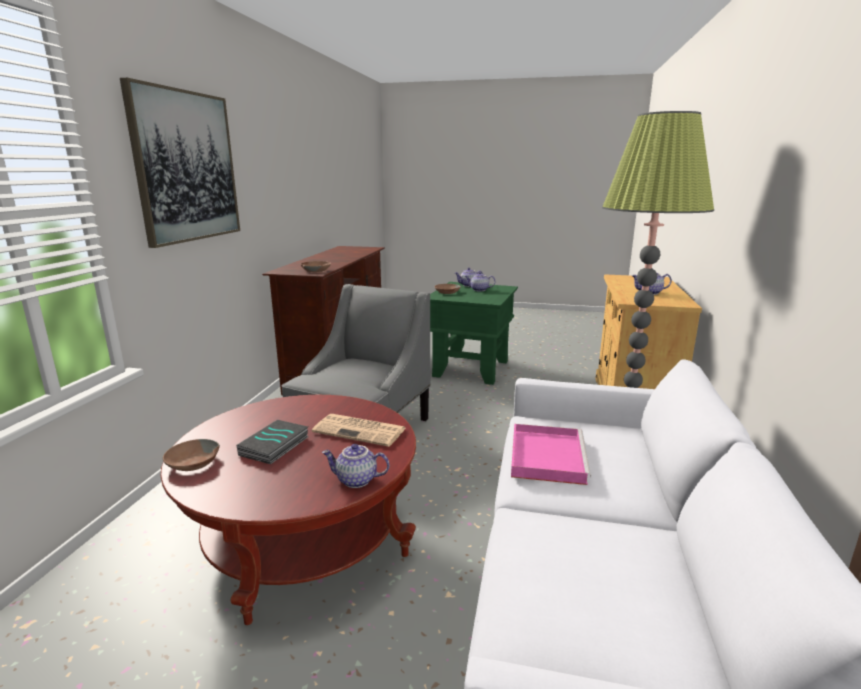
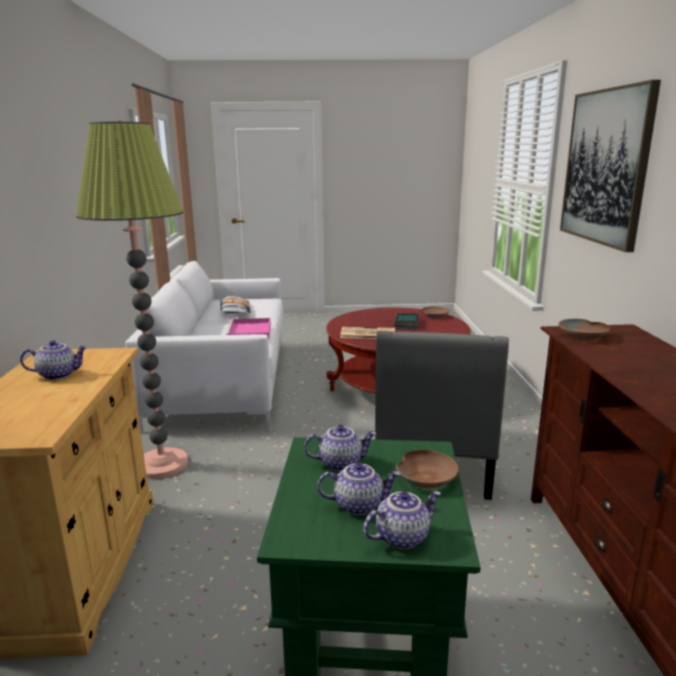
camera: 165 degrees right, 0 degrees up
(356, 480) = (347, 318): teapot -> teapot (340, 463)
(607, 565) = (234, 310): none -> pillow

